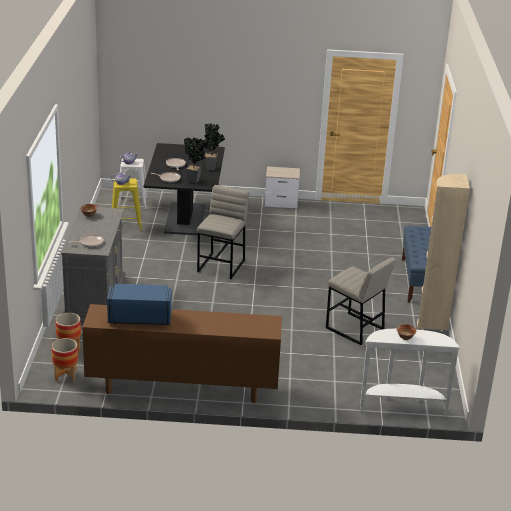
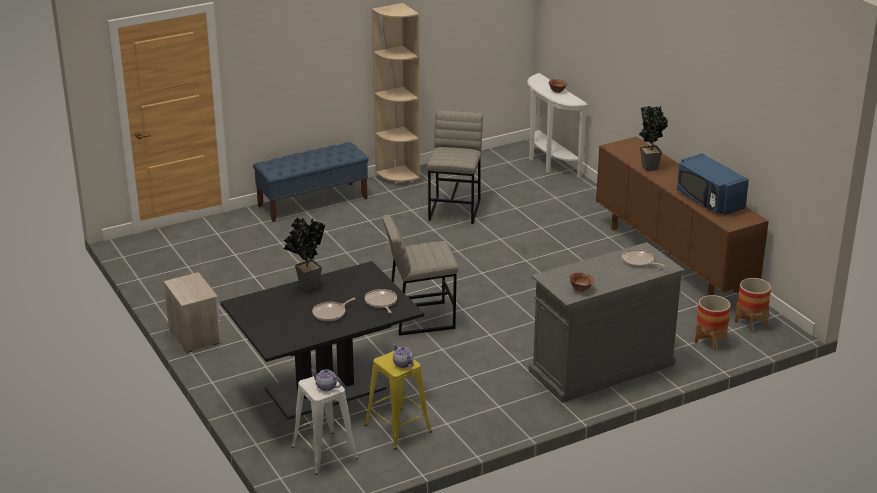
camera: 120 degrees left, 0 degrees up
(194, 181) = (366, 282): potted plant -> potted plant (650, 166)

